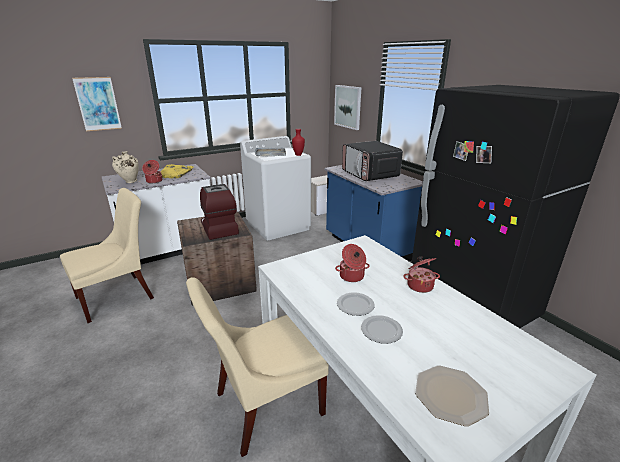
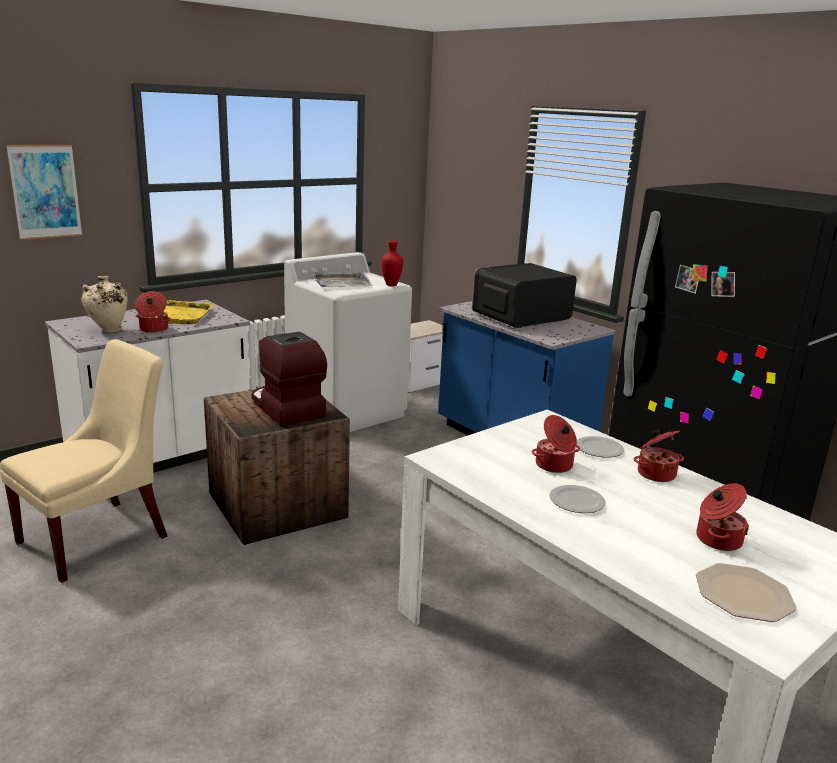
camera: 10 degrees left, 5 degrees down
(264, 405) = (424, 680): beige chair -> none
(348, 107) = (463, 205): picture -> none
(370, 174) = (520, 317): microwave -> microwave turned 90 degrees clockwise
(381, 331) = (626, 530): plate -> plate (598, 449)
(446, 343) = (717, 539): none -> cooking pot

